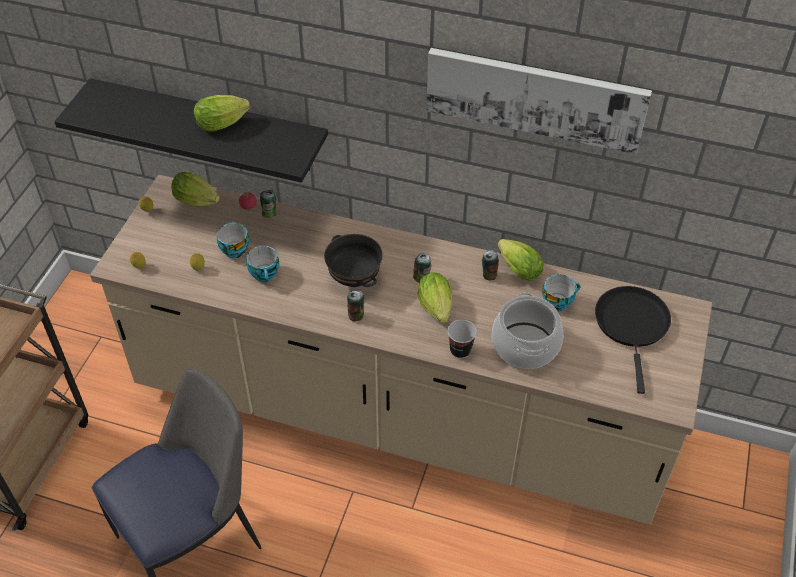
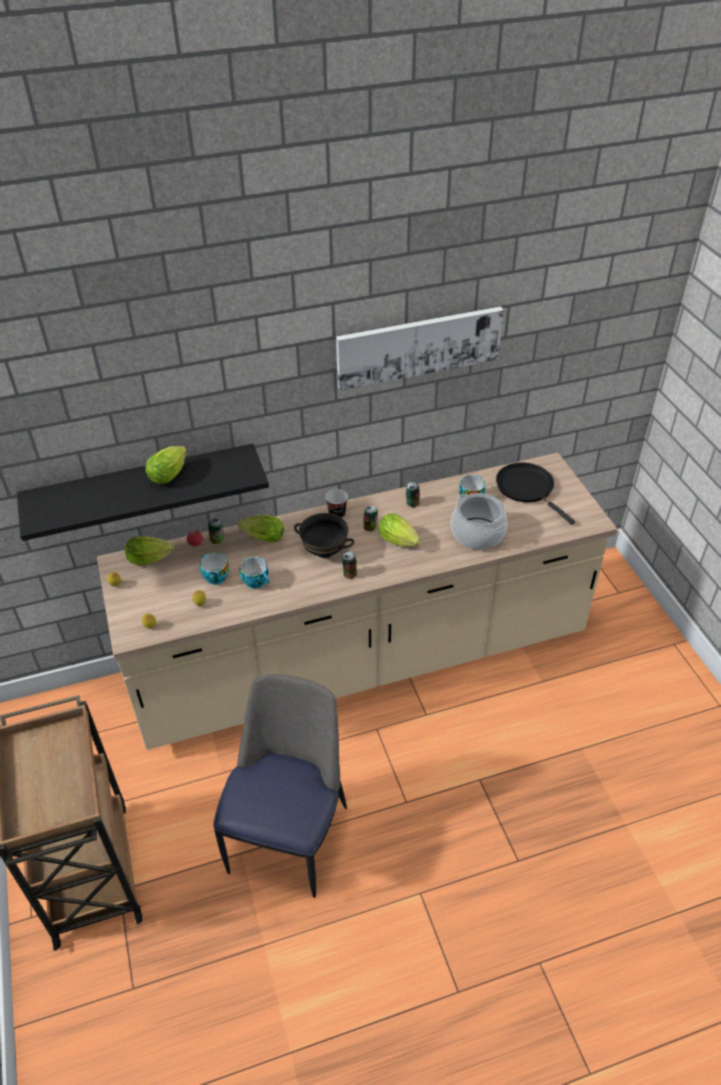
camera: 35 degrees left, 5 degrees down
(460, 350) = (440, 558): cup -> cup (337, 514)
(516, 268) = (425, 490): lettuce -> lettuce (261, 538)

